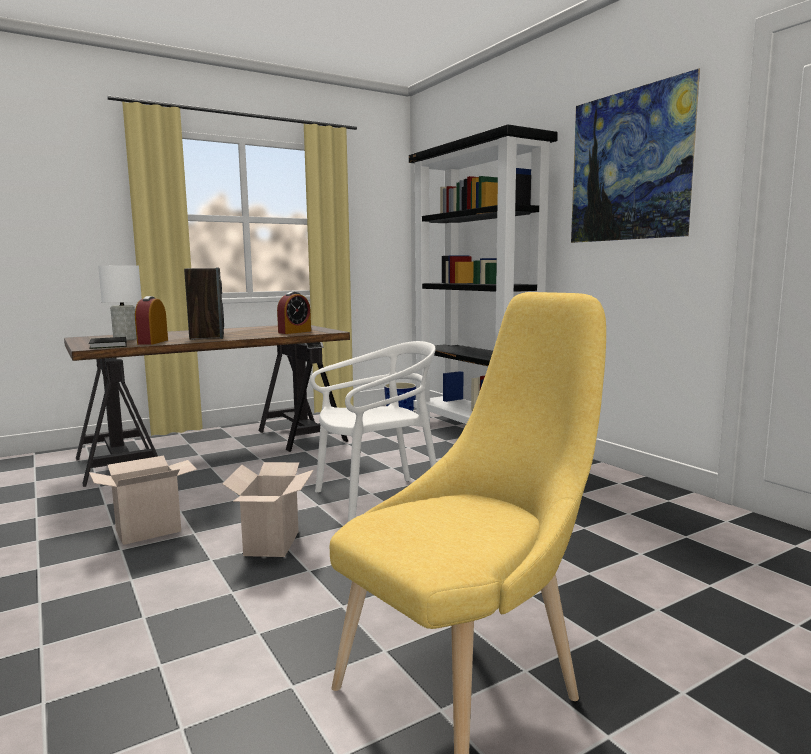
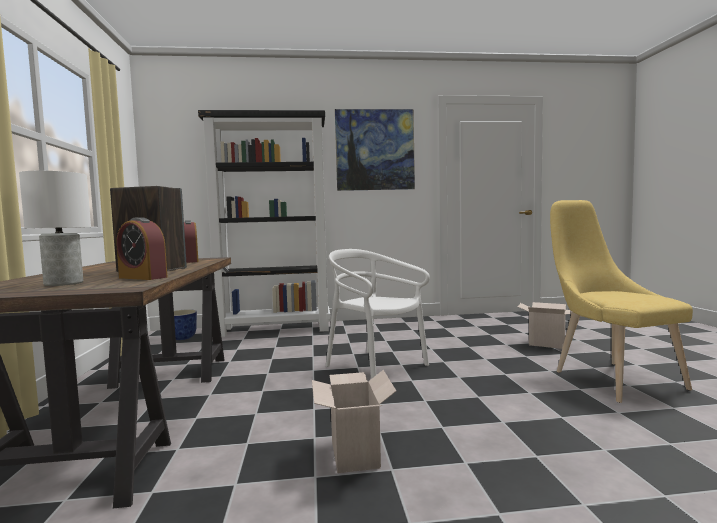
camera: 65 degrees left, 5 degrees down
(107, 345) = (121, 285): black book -> none
(273, 544) = (427, 403): cardboard box -> cardboard box (548, 343)
(377, 501) = (375, 367): white chair -> white chair turned 45 degrees counterclockwise

